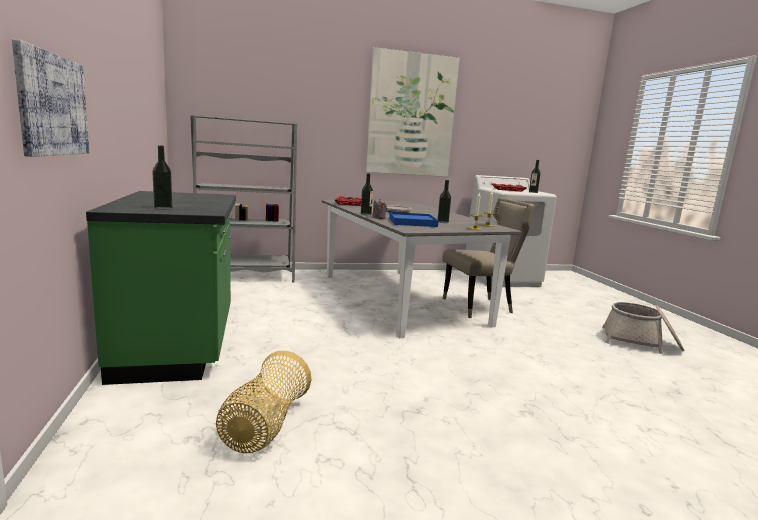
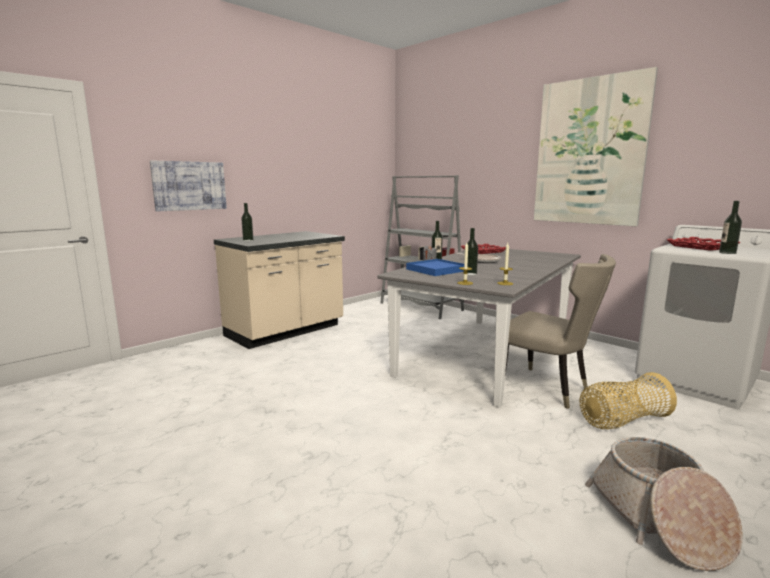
camera: 60 degrees right, 0 degrees up
(180, 344) = (286, 331): green counter -> beige counter
(265, 426) = (210, 377): basket -> basket (622, 421)

